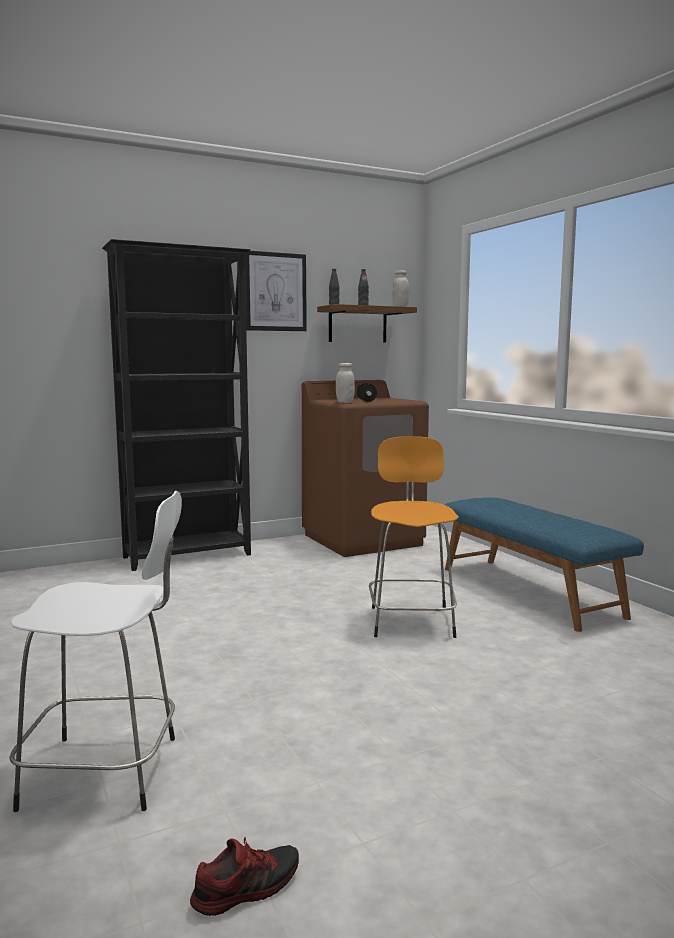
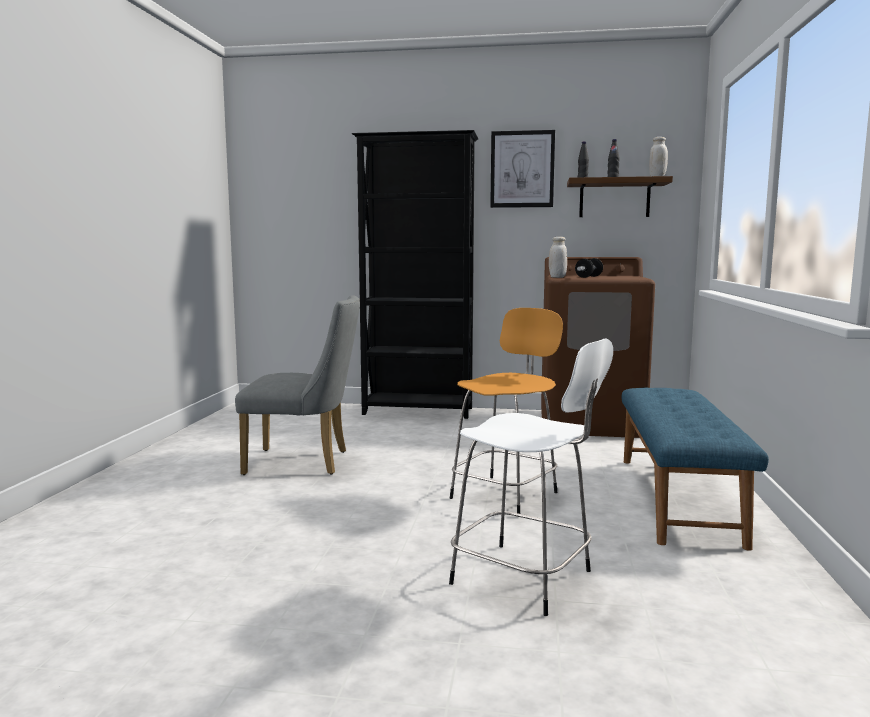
camera: 35 degrees right, 0 degrees up
(107, 772) = (137, 528): white stool -> white stool (526, 579)
(167, 637) = (305, 462): none -> grey chair
(246, 888) = (88, 613): shoe -> none

